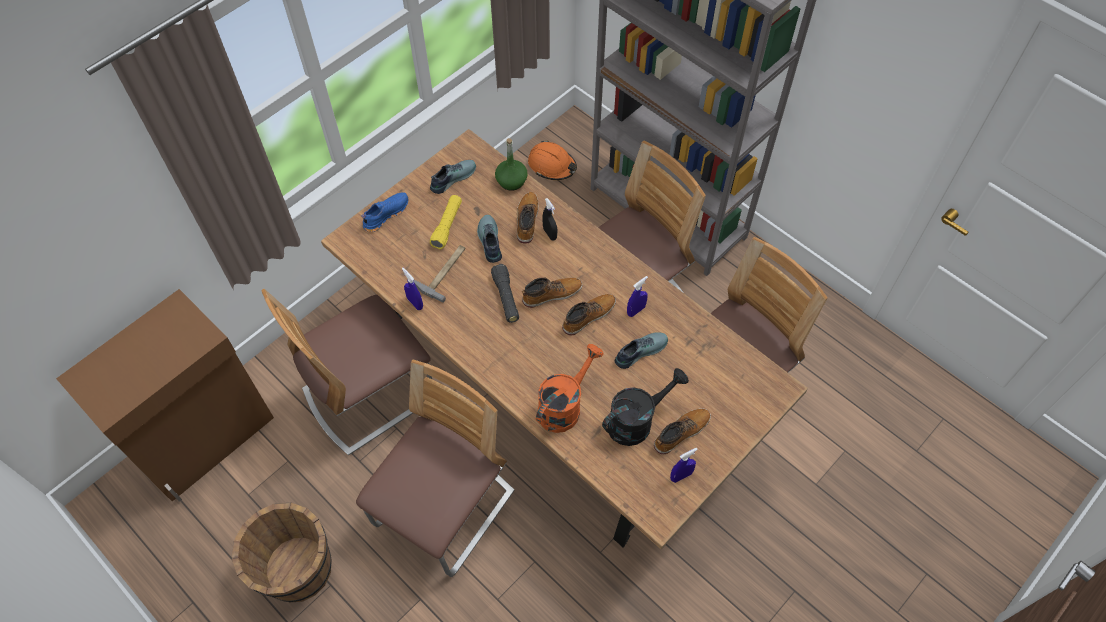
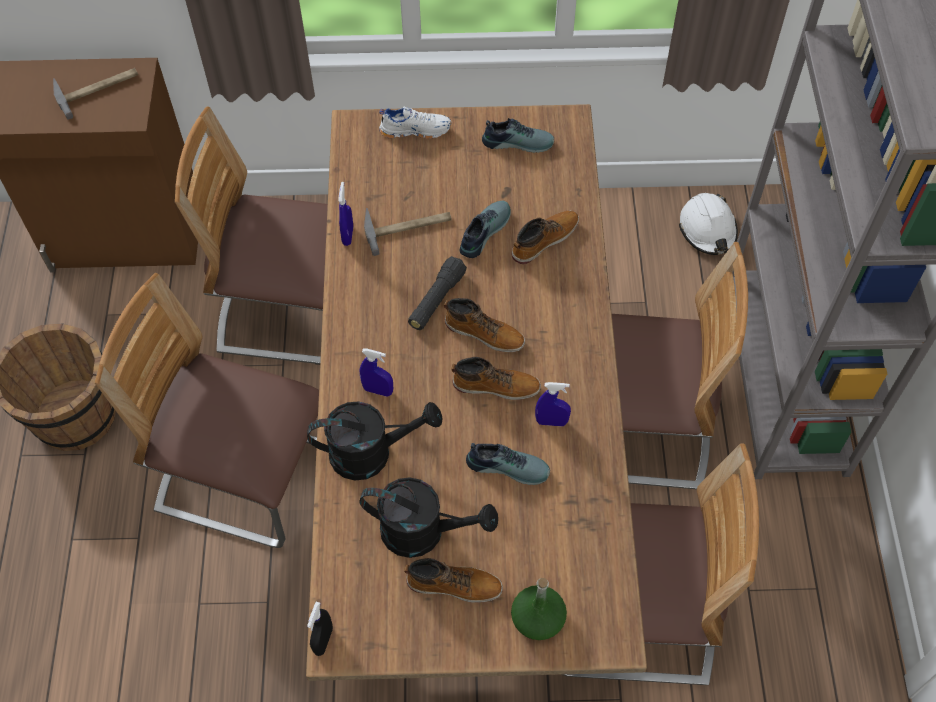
camera: 45 degrees right, 0 degrees up
(160, 337) = (97, 88): none -> hammer
(385, 214) = (415, 129): blue shoe -> white shoe
(444, 509) = (244, 477): chair -> chair turned 150 degrees counterclockwise
(447, 226) = (460, 185): yellow flashlight -> none
(511, 181) = (574, 189): green bottle -> green bottle (538, 619)
(550, 234) = (552, 272): black spray bottle -> black spray bottle (323, 640)
(552, 165) = (707, 230): orange hard hat -> white hard hat
(564, 406) = (372, 452): orange watering can -> black watering can
(681, 476) = (404, 627): blue spray bottle -> blue spray bottle (378, 390)

